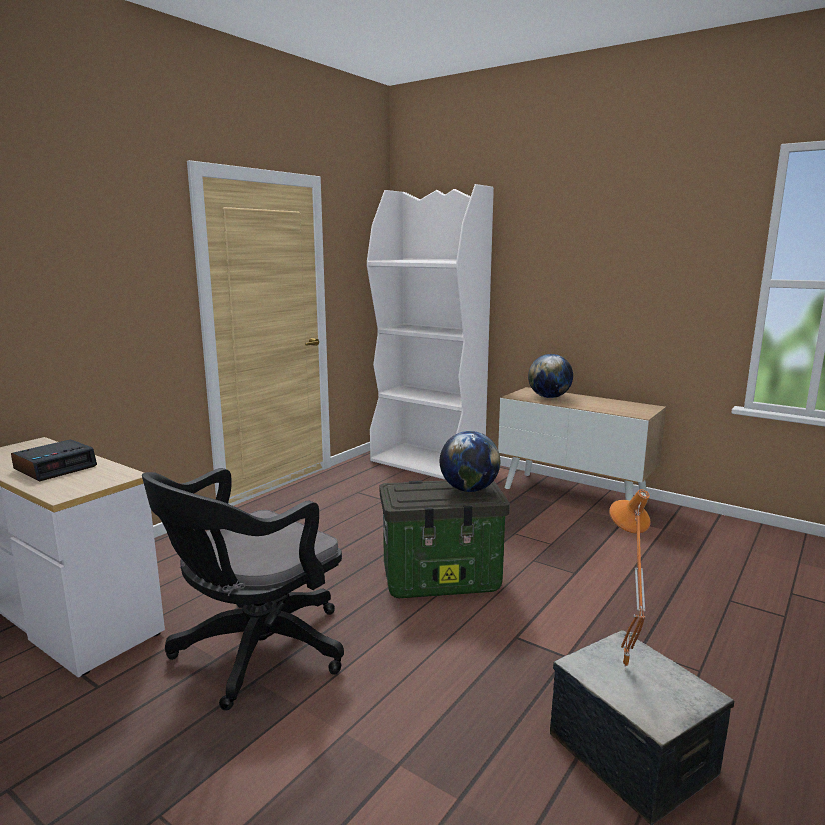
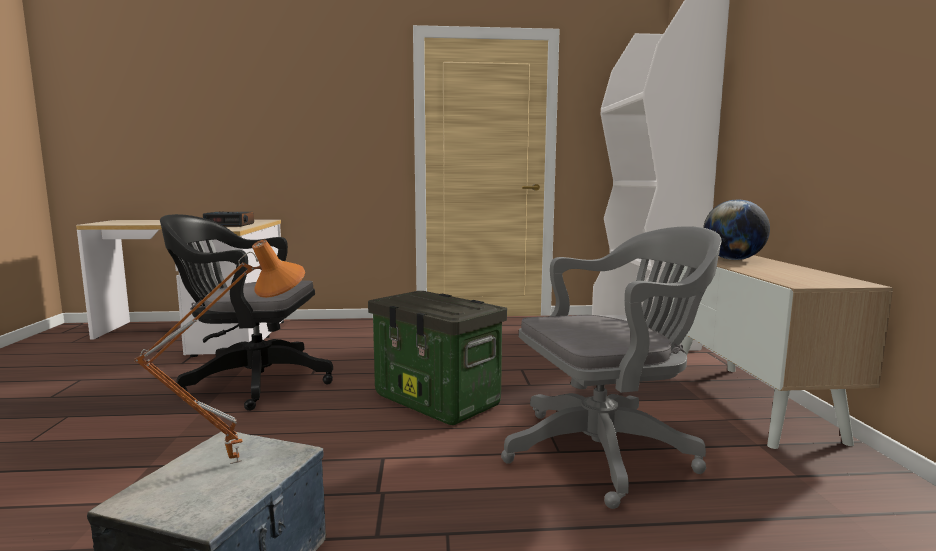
camera: 50 degrees right, 5 degrees down
(469, 489) = (456, 305): globe -> none
(590, 559) = (607, 451): none -> grey office chair

